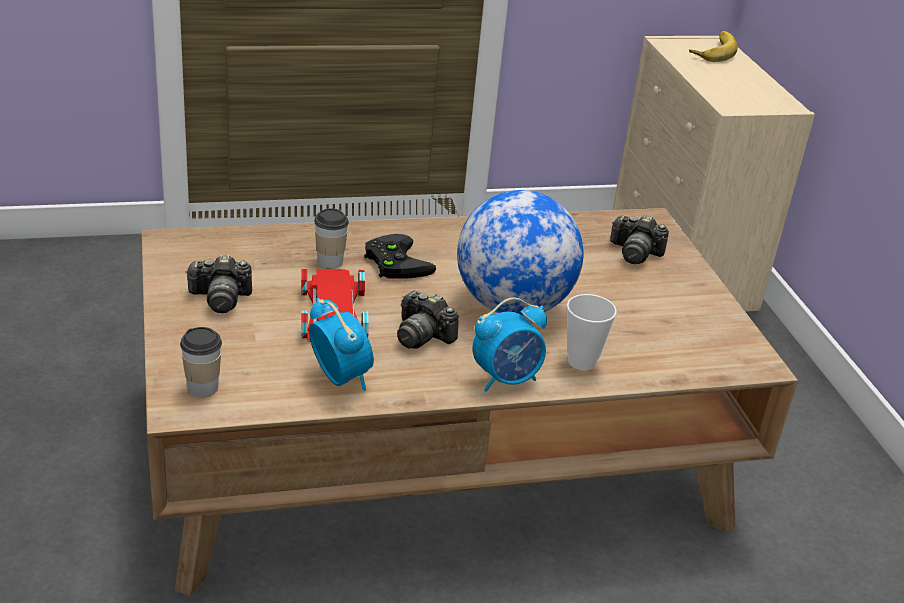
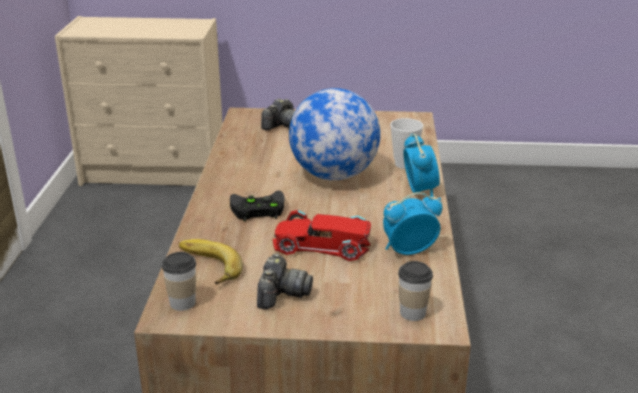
camera: 70 degrees left, 5 degrees down
(330, 261) = (244, 237): cup -> cup (182, 303)
(422, 335) = (361, 212): camera -> none
(712, 50) = (99, 23): banana -> banana (206, 267)

